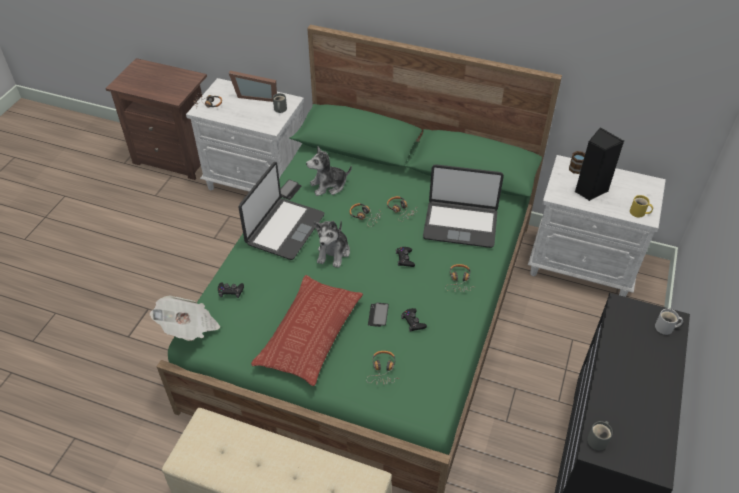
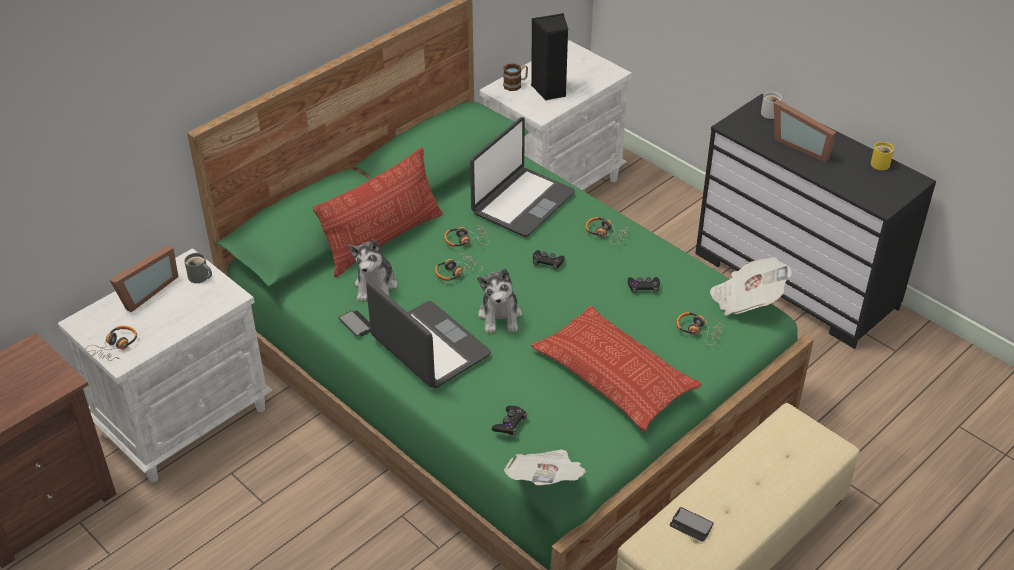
camera: 65 degrees left, 5 degrees down
(333, 253) = (500, 316): plush toy -> plush toy turned 45 degrees clockwise
(374, 172) = (383, 240): none -> pillow
(378, 315) = (618, 311): phone -> phone (691, 525)
(439, 393) = (746, 300): none -> newspaper
(598, 440) = (873, 199): grey mug -> none
(637, 363) = (802, 145): none -> picture frame
(638, 213) = (604, 74): yellow mug -> yellow mug (882, 164)

